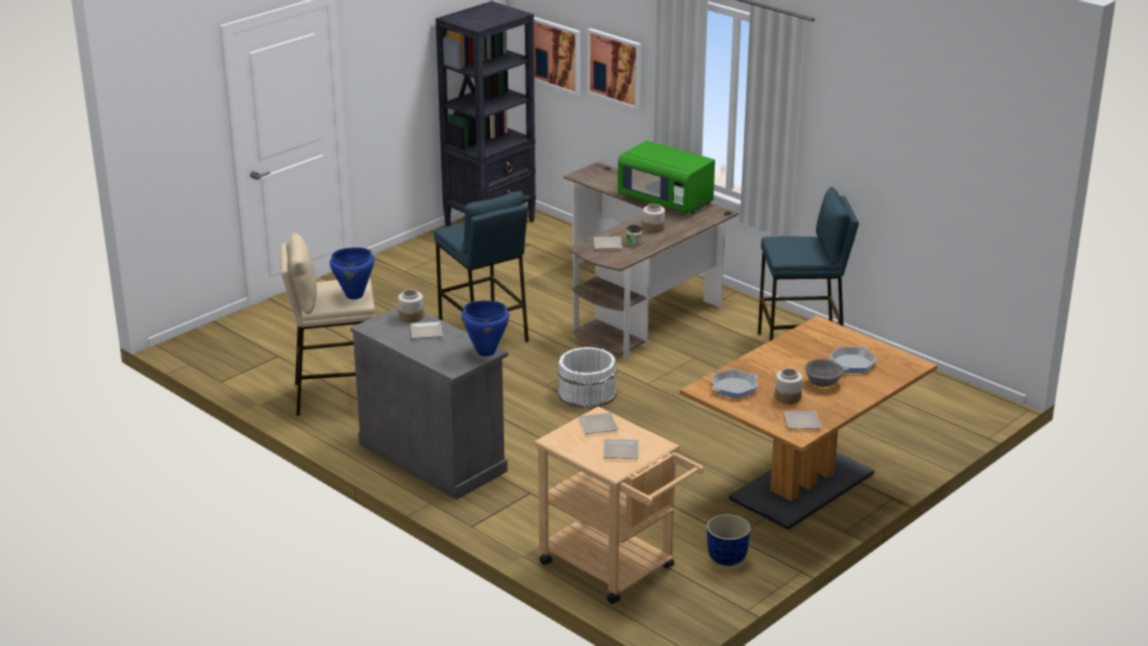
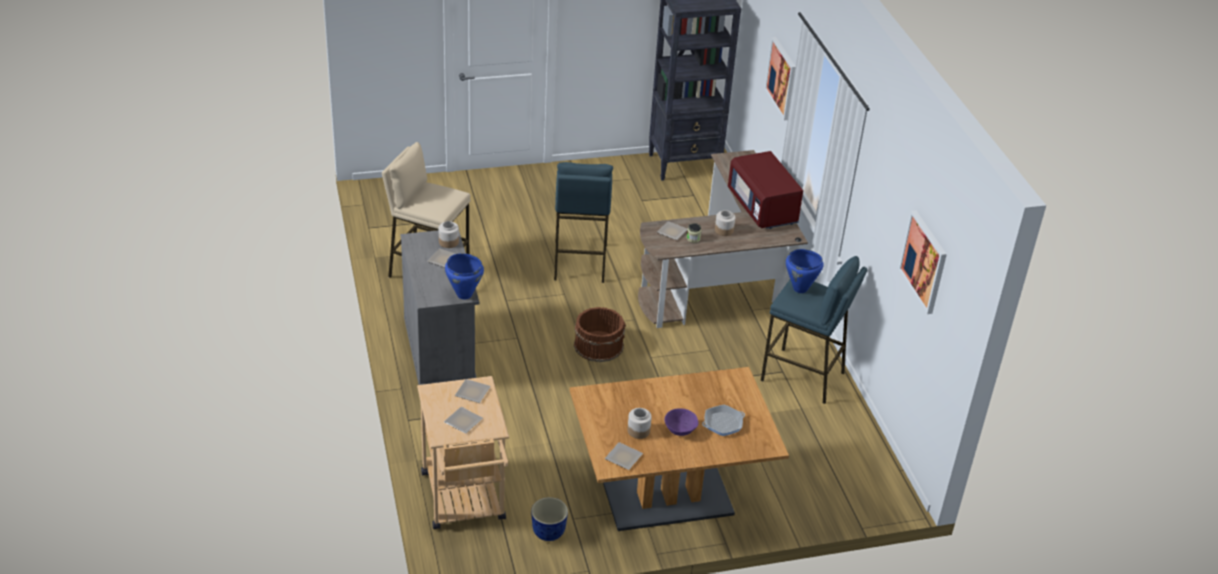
camera: 30 degrees right, 10 degrees up
(354, 295) = (440, 206): blue cooking pot -> blue cooking pot (800, 289)
(556, 55) = (758, 47): picture -> picture (924, 261)
(586, 393) = (598, 345): white bucket -> brown bucket
(666, 201) = (762, 208): green microwave -> red microwave
(734, 387) = (610, 404): frying pan -> none
(822, 383) = (679, 430): grey bowl -> purple bowl

